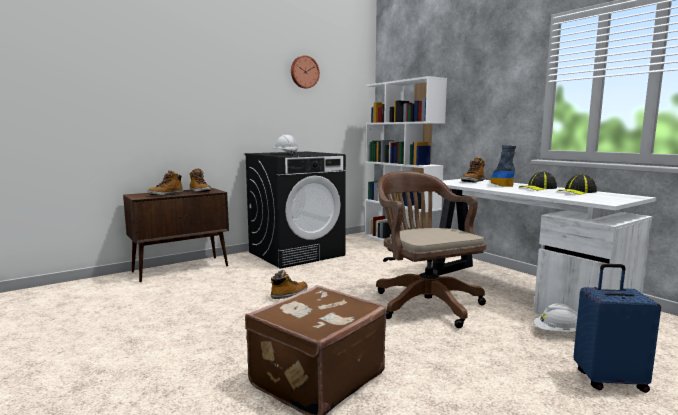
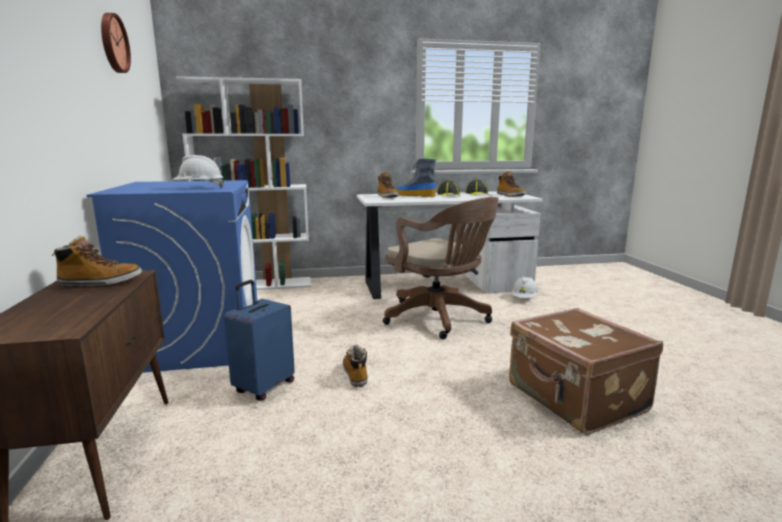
camera: 65 degrees left, 5 degrees up
(166, 194) = (77, 307): boot -> boot (510, 195)
(296, 253) = (198, 342): black washing machine -> blue washing machine
(424, 303) = (440, 319): brown office chair -> brown office chair turned 135 degrees counterclockwise
(609, 380) = (591, 307): blue suitcase -> blue suitcase (263, 387)

